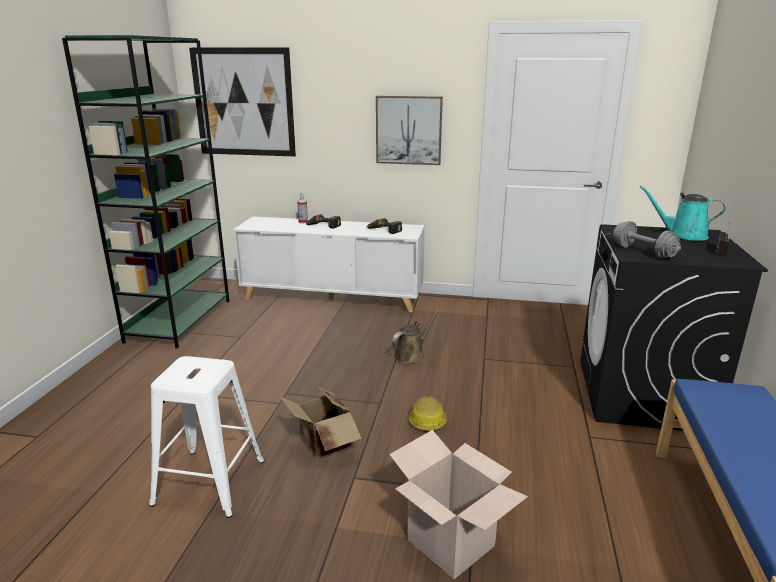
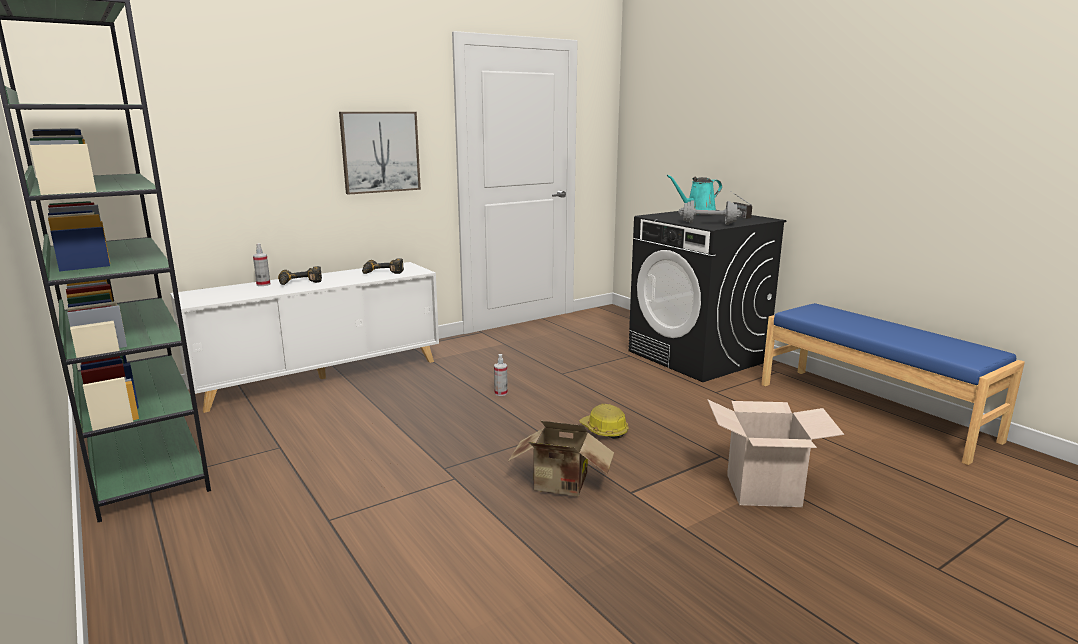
camera: 45 degrees left, 5 degrees down
(210, 482) = (523, 568): white stool -> none
(243, 102) = (139, 124): picture -> none
(411, 356) = (501, 393): brown watering can -> spray bottle

